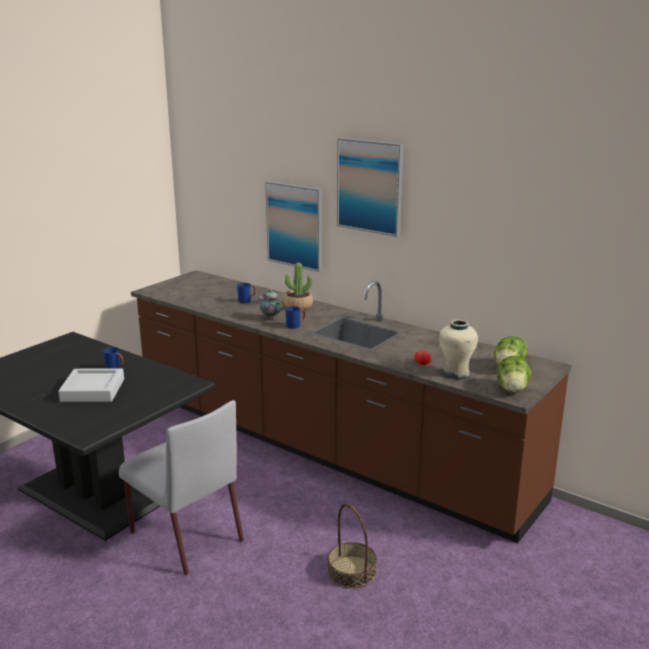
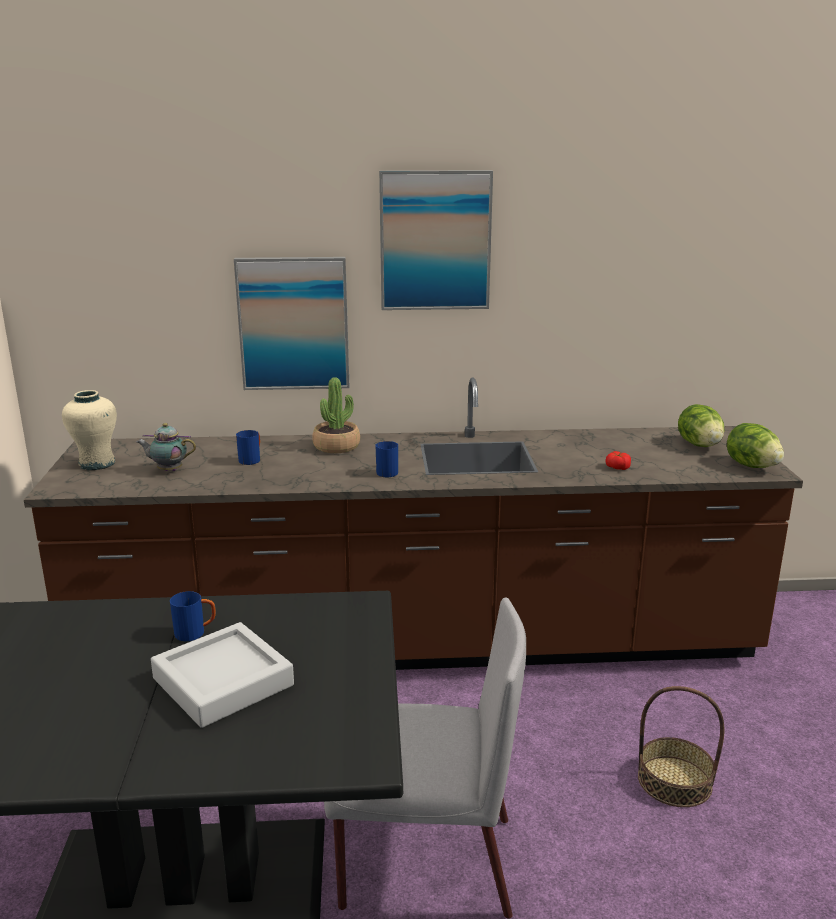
camera: 40 degrees left, 0 degrees up
(270, 318) = (335, 472): teapot -> teapot (168, 470)
(456, 373) = (673, 468): beige vase -> beige vase (97, 464)

